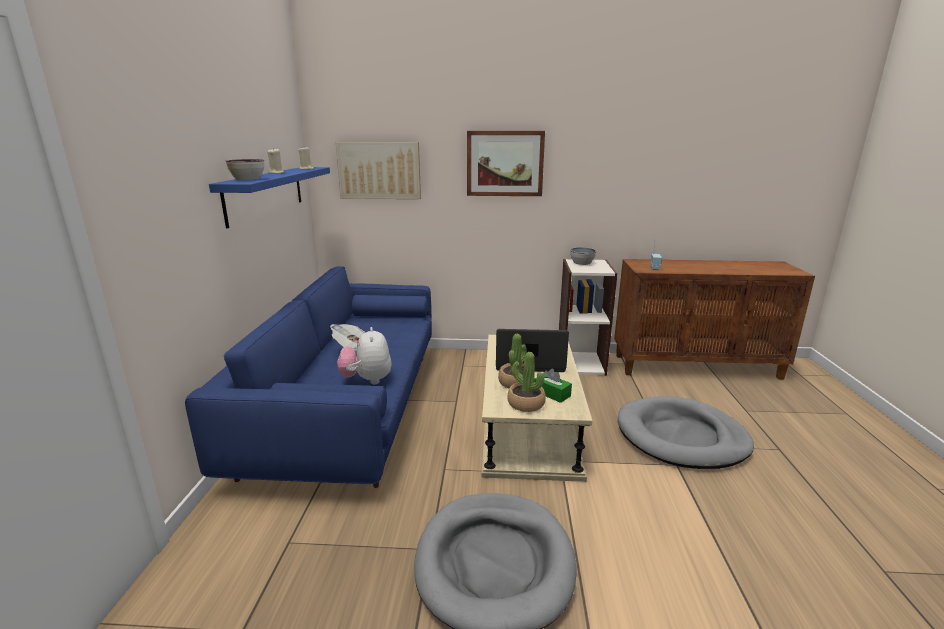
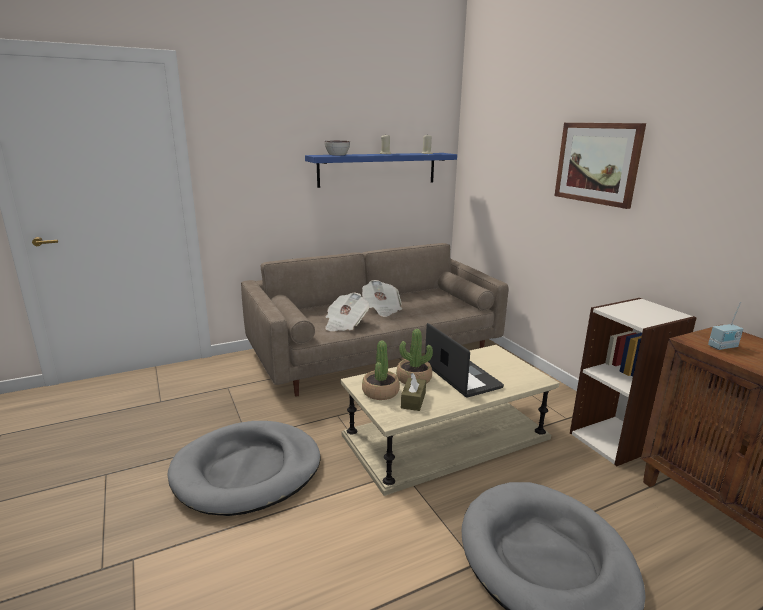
camera: 60 degrees right, 0 degrees up
(348, 407) = (375, 352): blue sofa -> beige sofa
(367, 380) = (345, 324): plush toy -> newspaper
(379, 170) = (497, 161): picture -> none
(552, 393) = (413, 400): green tissue box -> brown tissue box
(582, 263) = (644, 307): bowl -> none

